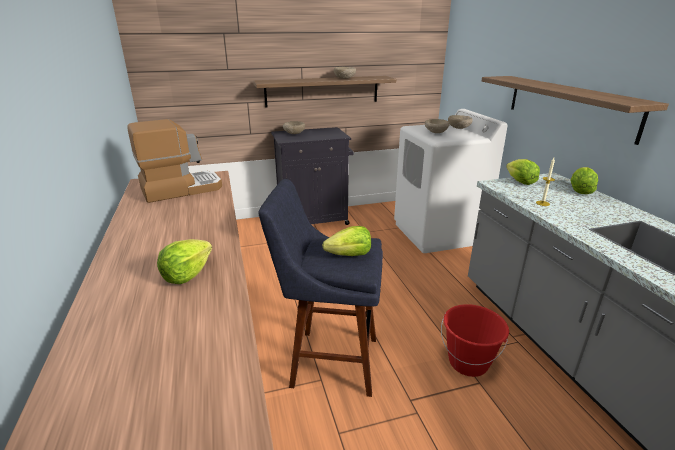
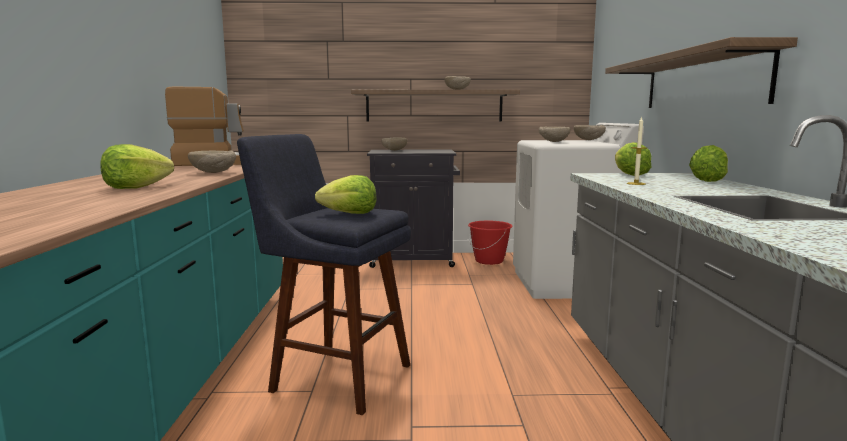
camera: 15 degrees right, 15 degrees down
(211, 222) = (213, 173): none -> beige bowl
(468, 363) = (521, 403): red bucket -> red bucket (489, 261)

